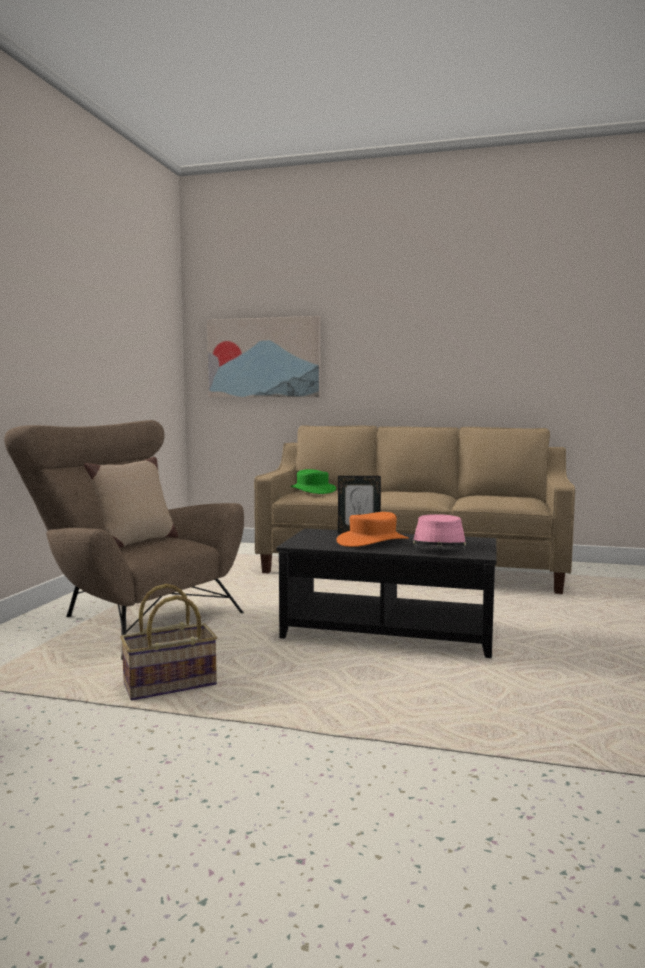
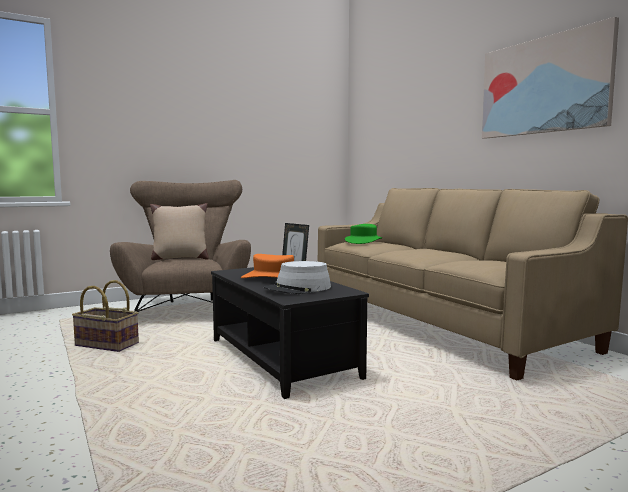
camera: 45 degrees right, 0 degrees up
(264, 358) = (388, 133): picture -> picture (543, 86)
(439, 545) = (298, 288): pink hat -> grey hat

